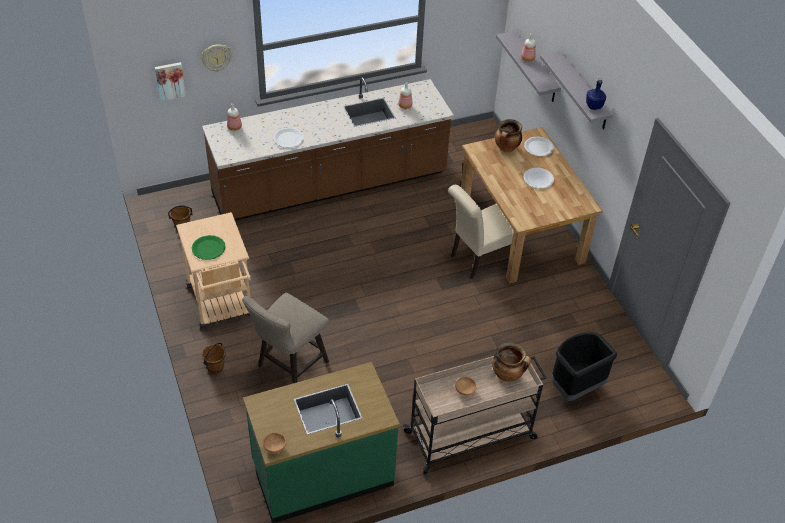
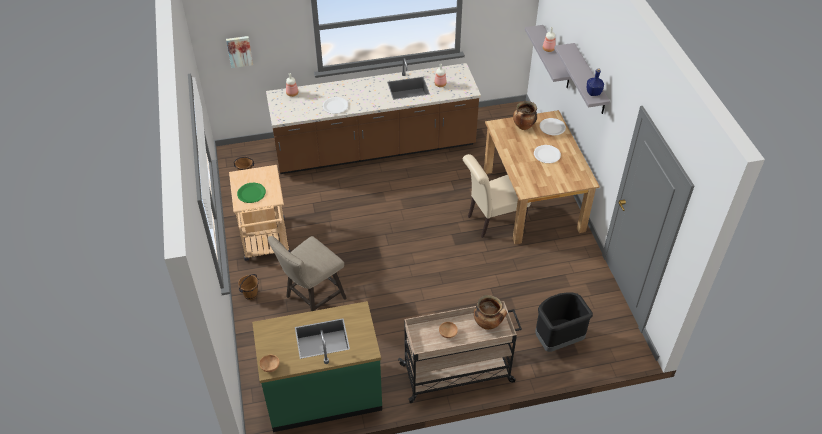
camera: 10 degrees right, 0 degrees up
(216, 57) = (279, 33): wall clock -> none

